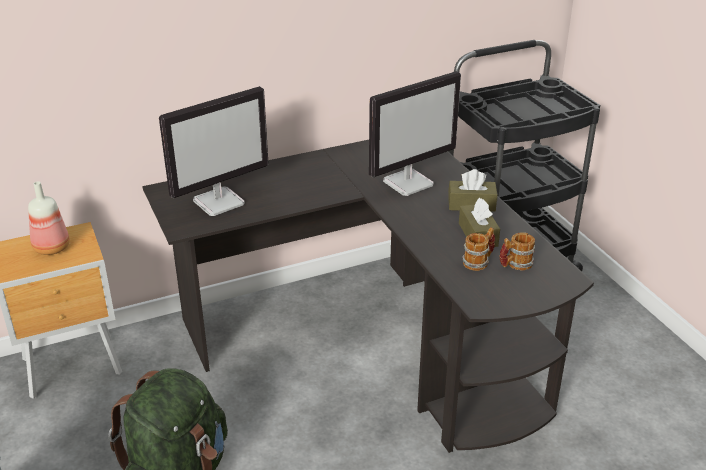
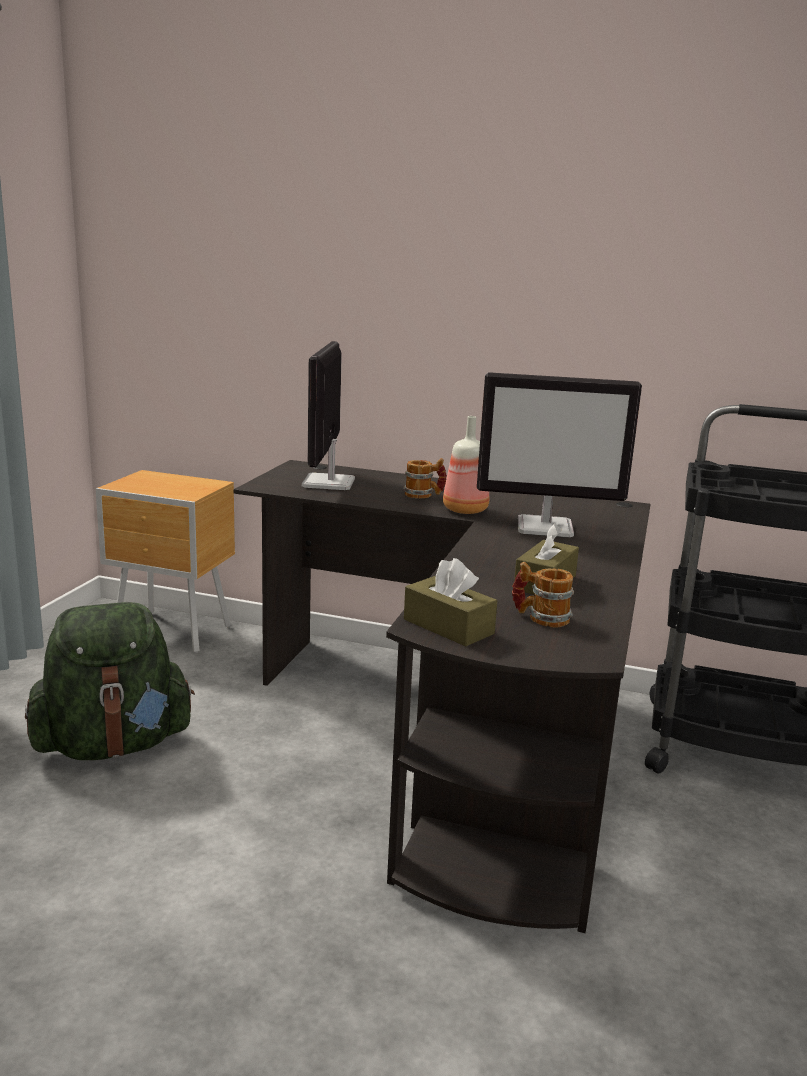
camera: 40 degrees right, 15 degrees down
(50, 248) = (174, 484): bottle -> bottle (464, 509)
(219, 202) = (328, 483): monitor -> monitor turned 90 degrees clockwise
(471, 204) = (589, 562): brown tissue box -> brown tissue box (448, 626)
(479, 261) = (499, 599): mug -> mug (424, 495)

